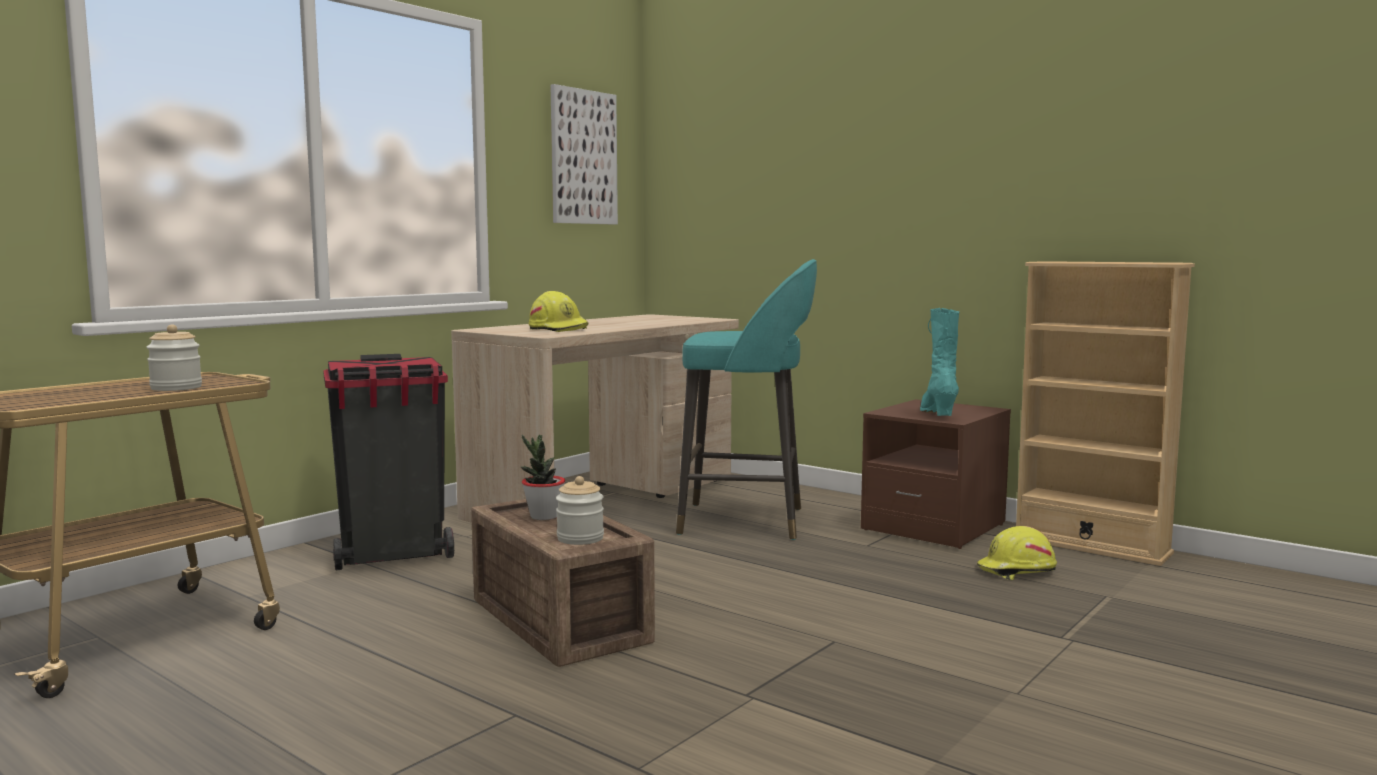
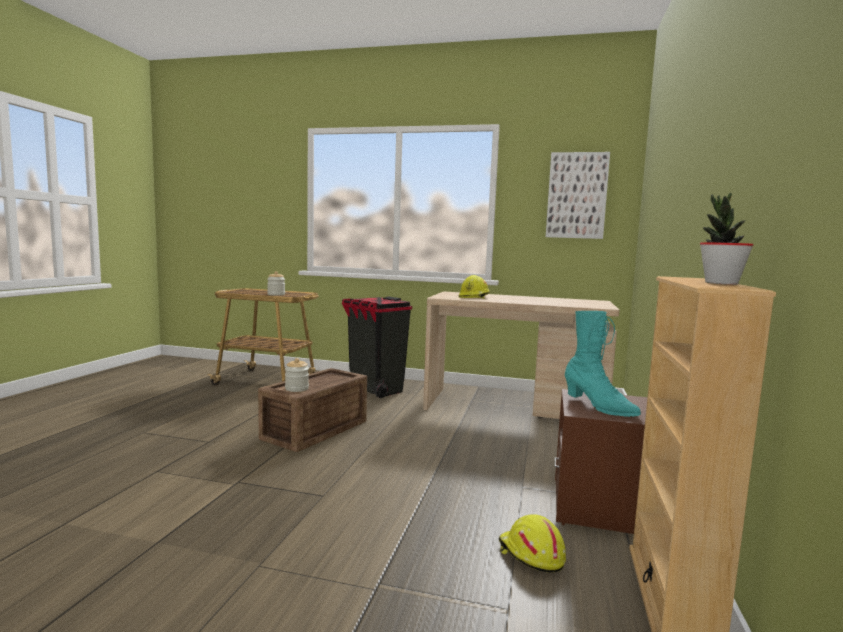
camera: 65 degrees right, 0 degrees up
(544, 516) = (330, 379): potted plant -> potted plant (721, 283)
(746, 521) = (524, 444): turquoise stool -> none
(938, 414) = (598, 407): turquoise boot -> turquoise boot turned 75 degrees clockwise

